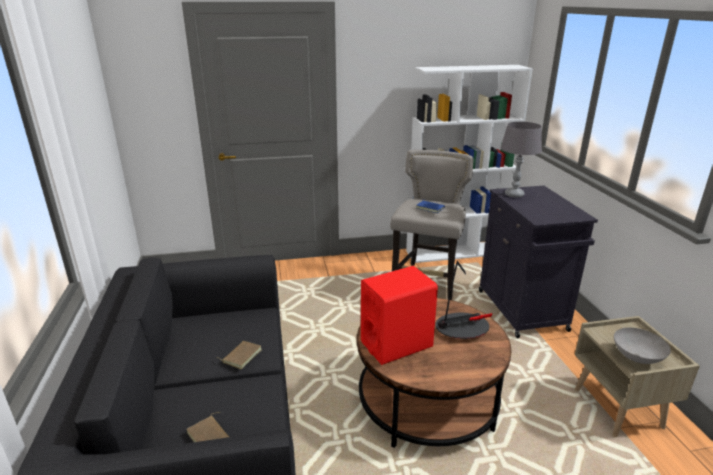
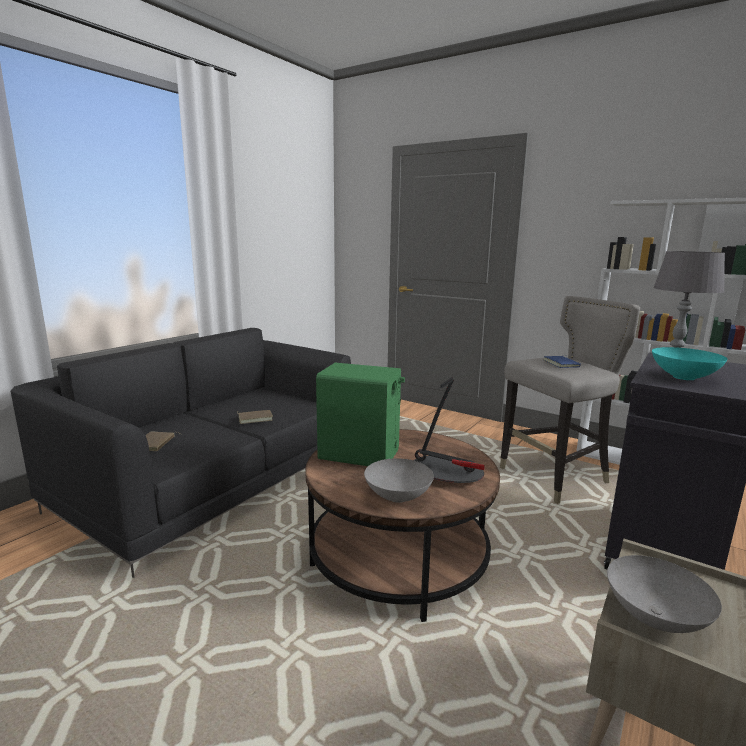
camera: 45 degrees right, 10 degrees down
(396, 344) = (360, 454): red speaker -> green speaker
(472, 362) = (399, 497): none -> grey bowl
(542, 210) = (683, 377): none -> turquoise bowl

